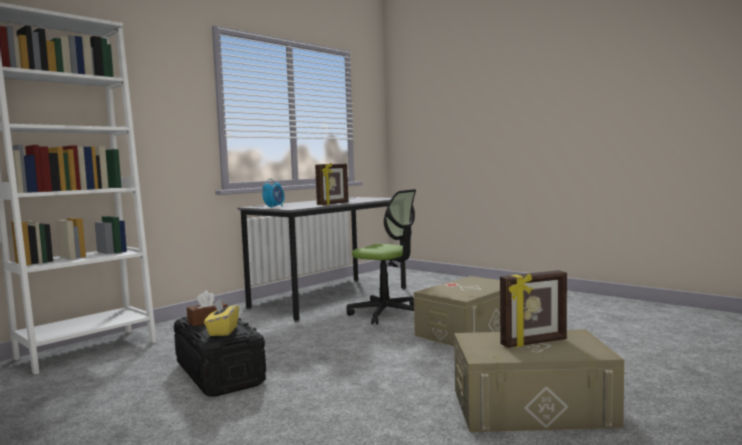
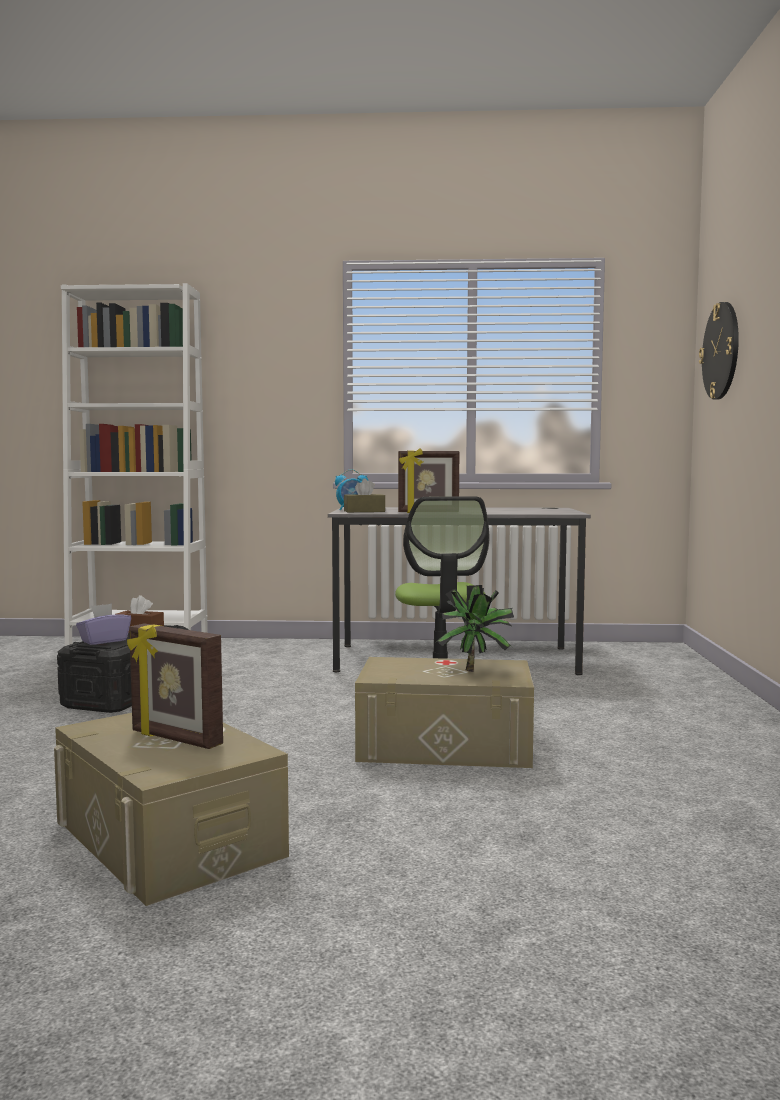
camera: 50 degrees right, 0 degrees up
(222, 331) = (104, 641): yellow tissue box -> purple tissue box
(293, 207) = (364, 511): none -> brown tissue box
(422, 110) = (721, 351): none -> wall clock
(477, 284) = (475, 670): none -> potted plant

